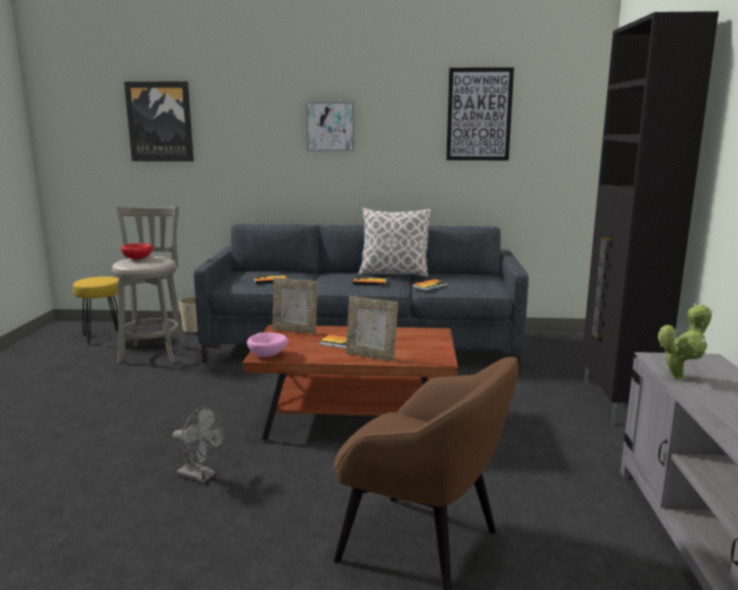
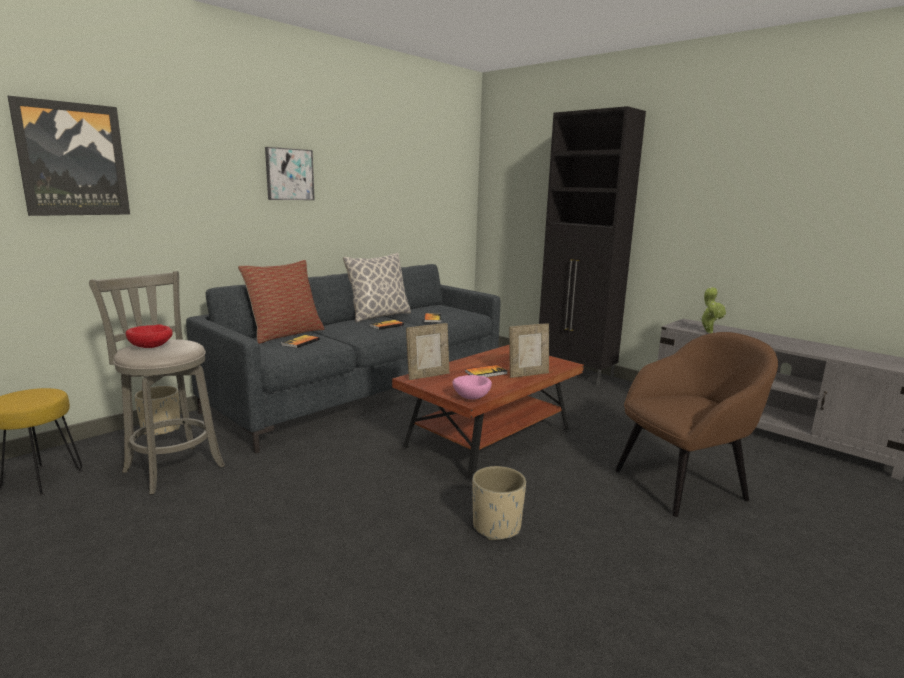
camera: 50 degrees left, 0 degrees up
(201, 476) = (496, 526): grey fan -> beige planter
(282, 272) = (285, 334): none -> pillow
(479, 114) = (406, 168): picture -> none

